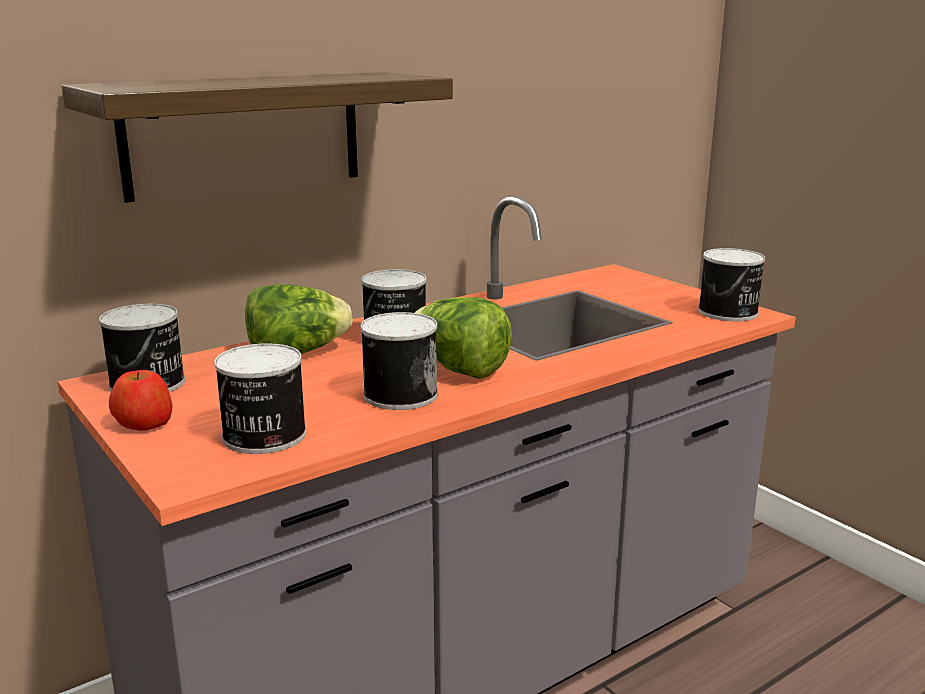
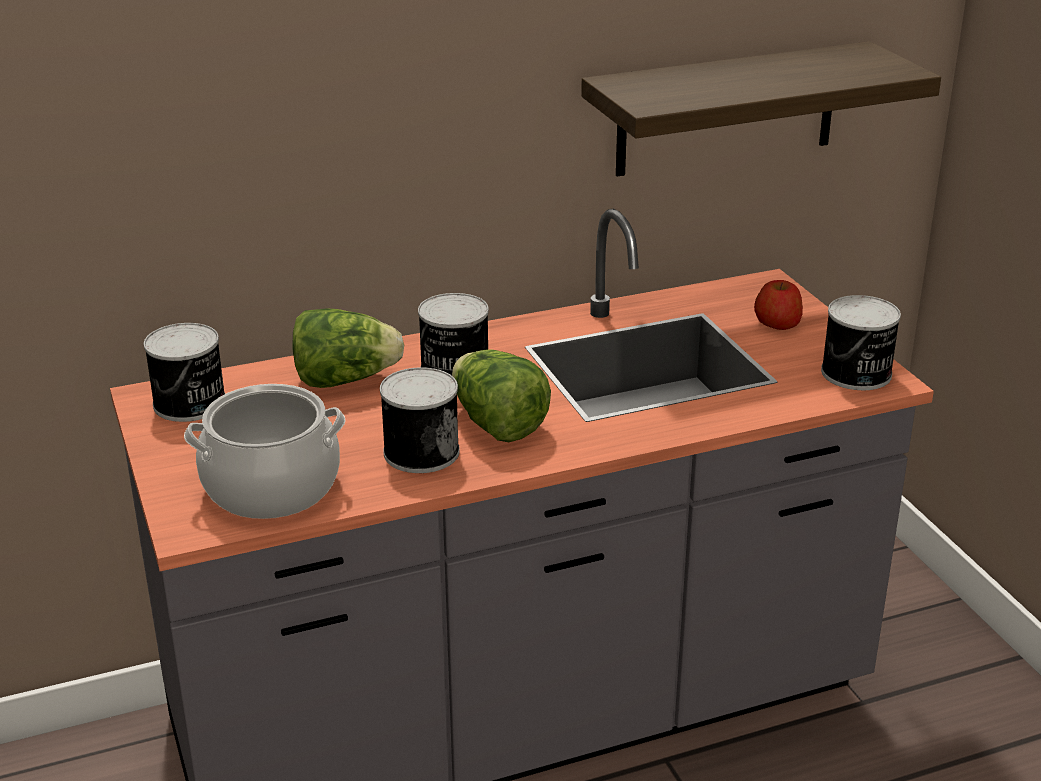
camera: 15 degrees right, 10 degrees up
(144, 424) = (172, 456): apple -> apple (777, 323)
(244, 134) = (305, 144): shelf -> shelf (727, 109)
(263, 436) = (271, 487): can -> cooking pot

